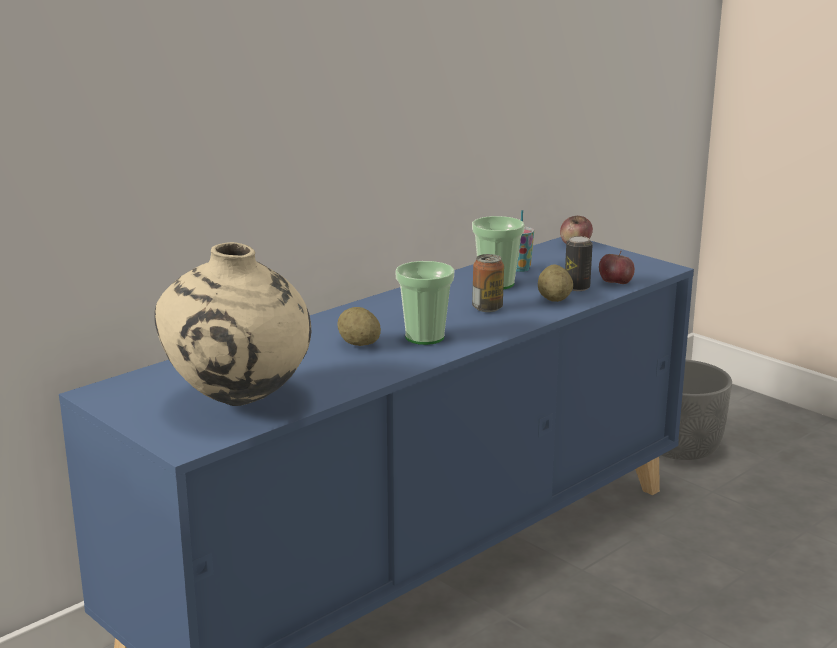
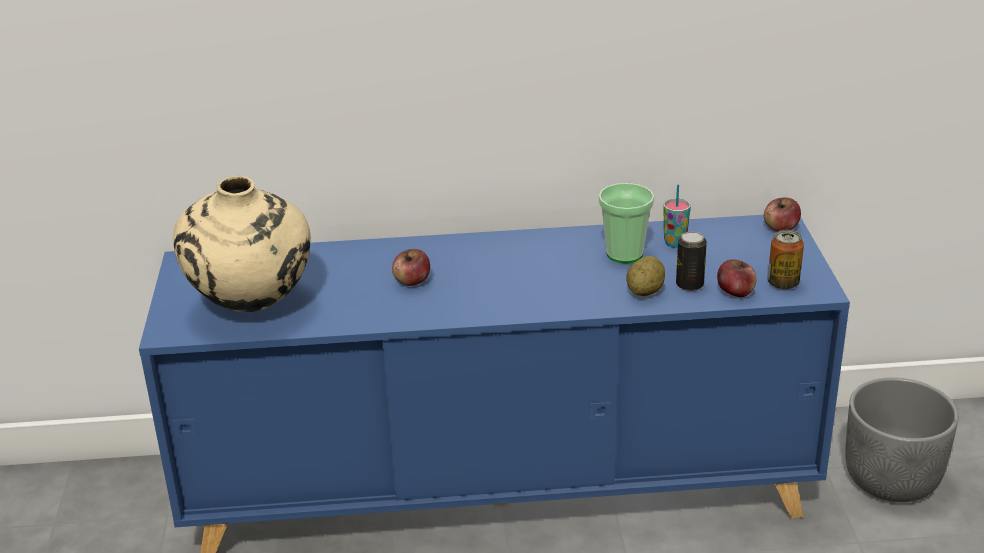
camera: 40 degrees right, 10 degrees up
(359, 344) = (412, 282): potato -> apple
(424, 337) = (471, 293): cup -> none
(487, 308) = (571, 280): can -> can (783, 283)

